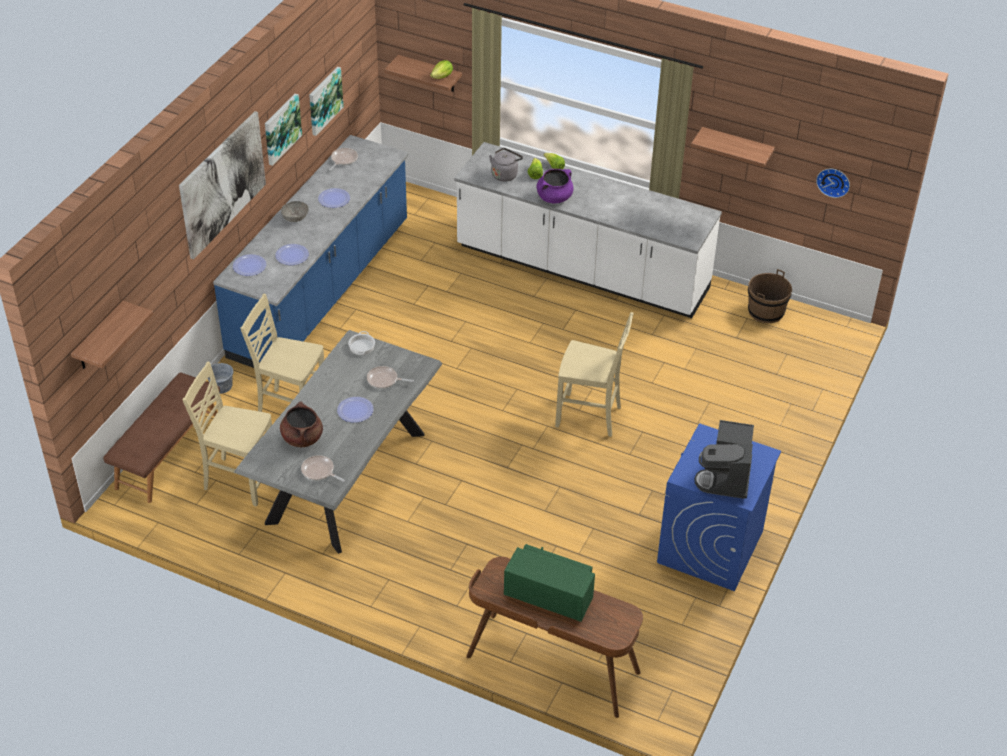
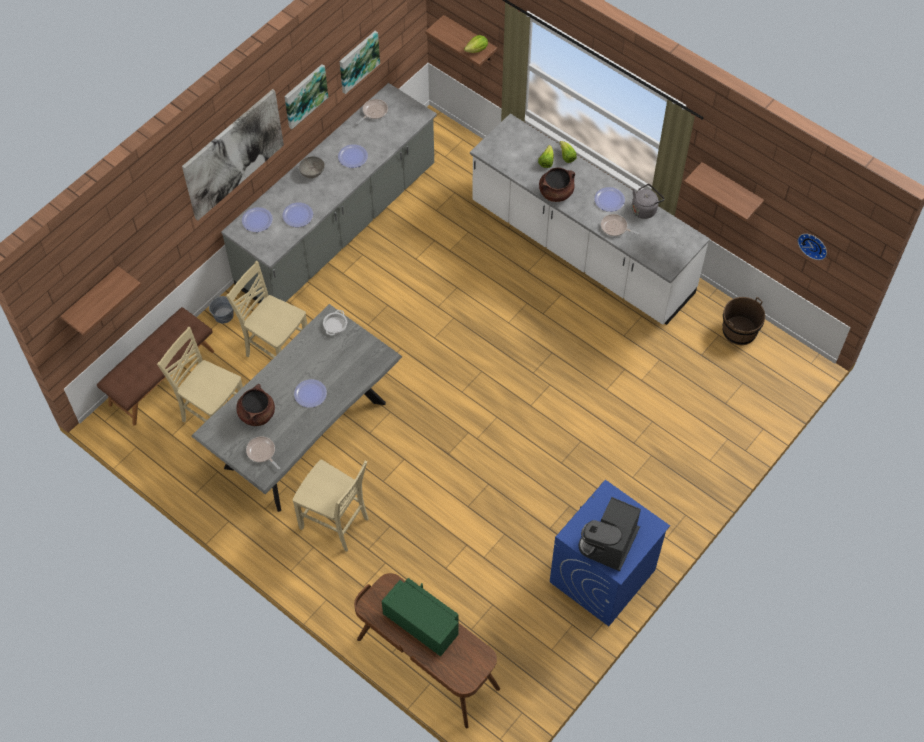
camera: 15 degrees right, 15 degrees up
(321, 289) = (338, 226): blue counter -> grey counter
(384, 380) = (344, 366): frying pan -> frying pan (615, 228)
(505, 174) = (518, 156): grey kettle -> grey kettle (645, 209)
(554, 197) = (556, 193): purple cooking pot -> brown cooking pot
(590, 416) = (538, 415): beige chair -> beige chair (335, 523)
(610, 195) = (609, 200): none -> plate

